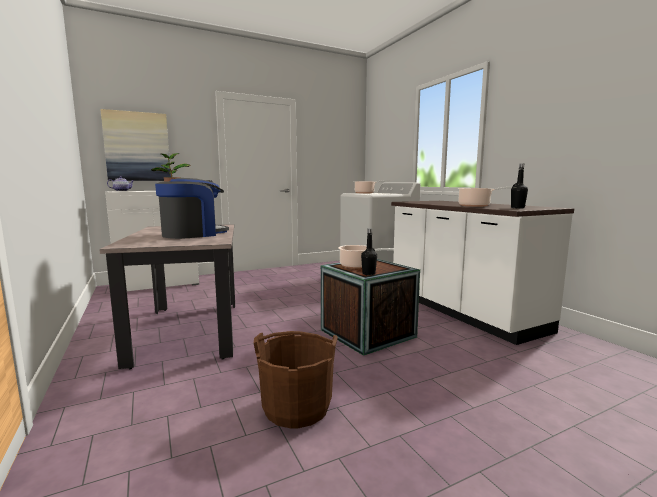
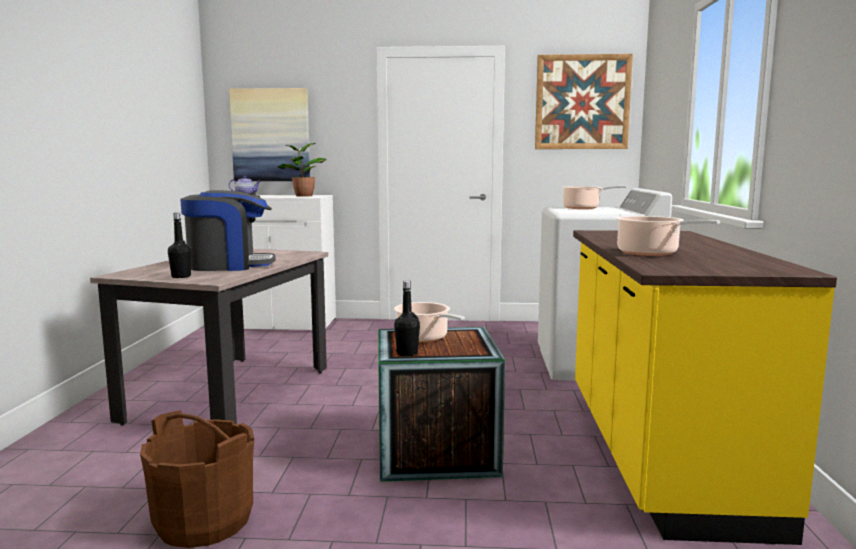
camera: 30 degrees right, 0 degrees up
(337, 136) = (582, 102): none -> picture
(461, 311) = (657, 454): white counter -> yellow counter
(517, 208) = (698, 265): black bottle -> black bottle (181, 276)

